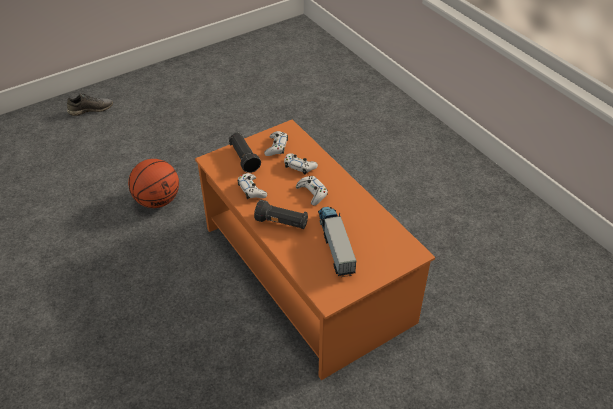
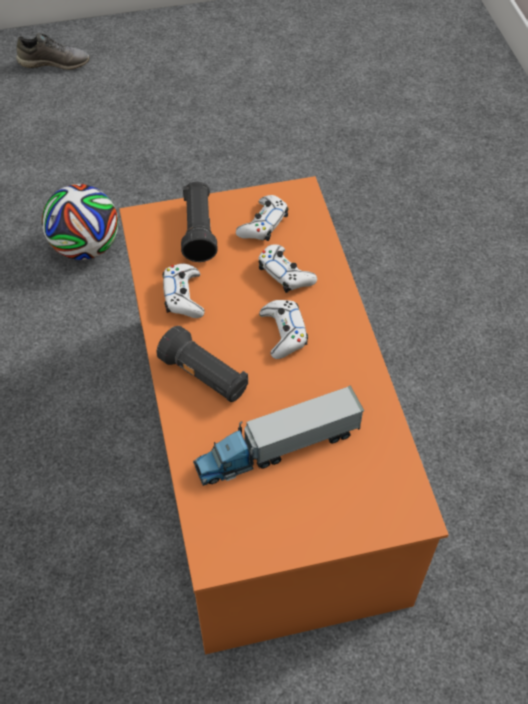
camera: 20 degrees right, 10 degrees up
(157, 200) = (86, 247): basketball -> football
(335, 244) = (277, 448): toy truck -> toy truck turned 120 degrees counterclockwise

